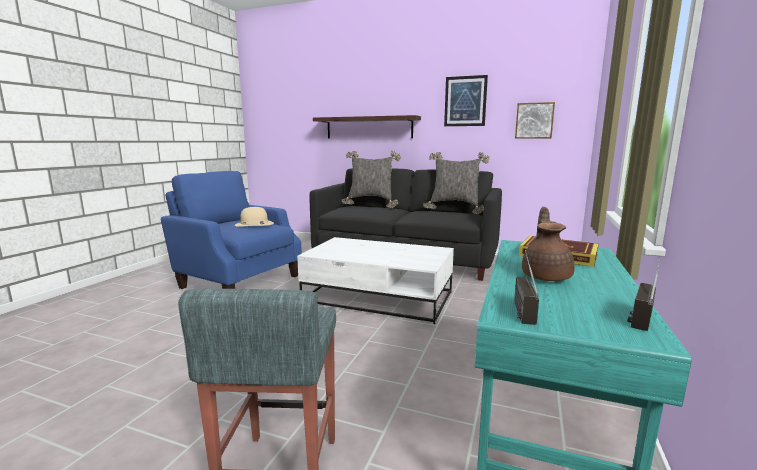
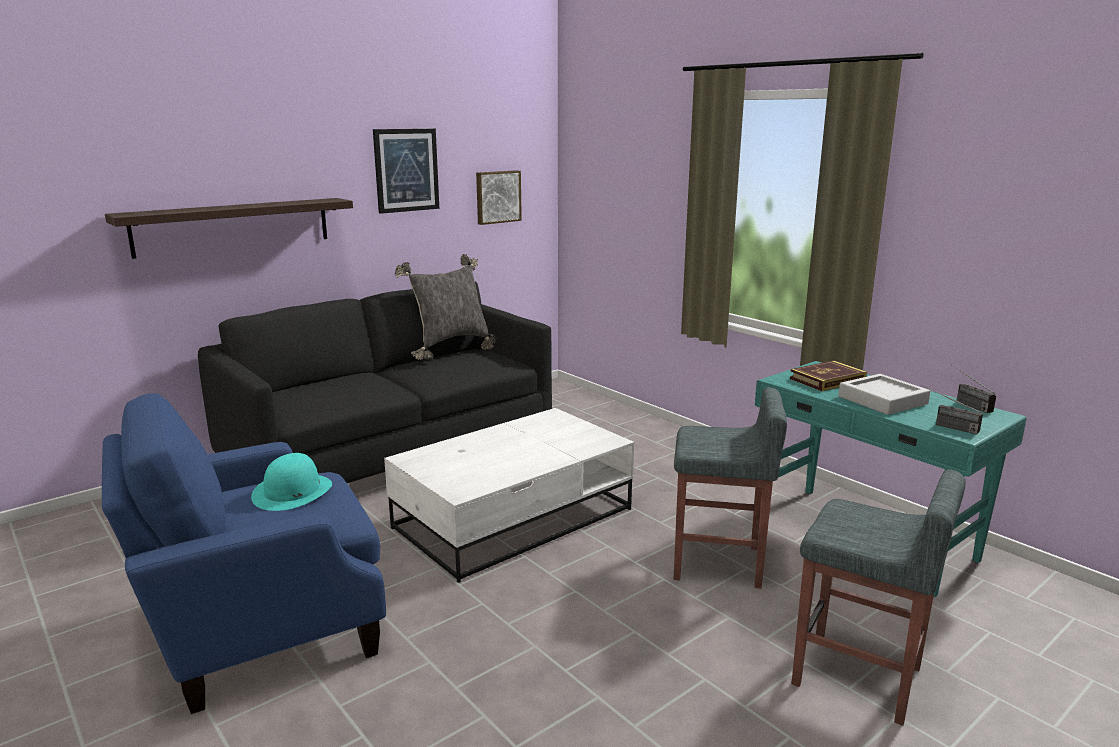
camera: 60 degrees left, 5 degrees up
(254, 224) = (292, 491): beige hat -> turquoise hat
(371, 206) = (314, 382): pillow -> none
(399, 371) = (718, 564): none -> grey stool
(546, 276) = (882, 400): brown teapot -> grey tray

